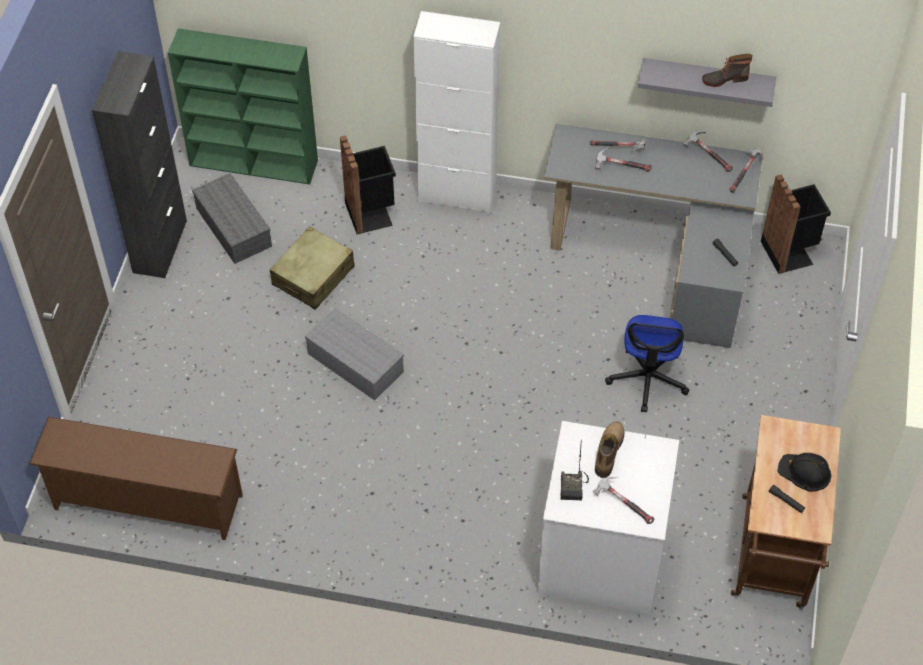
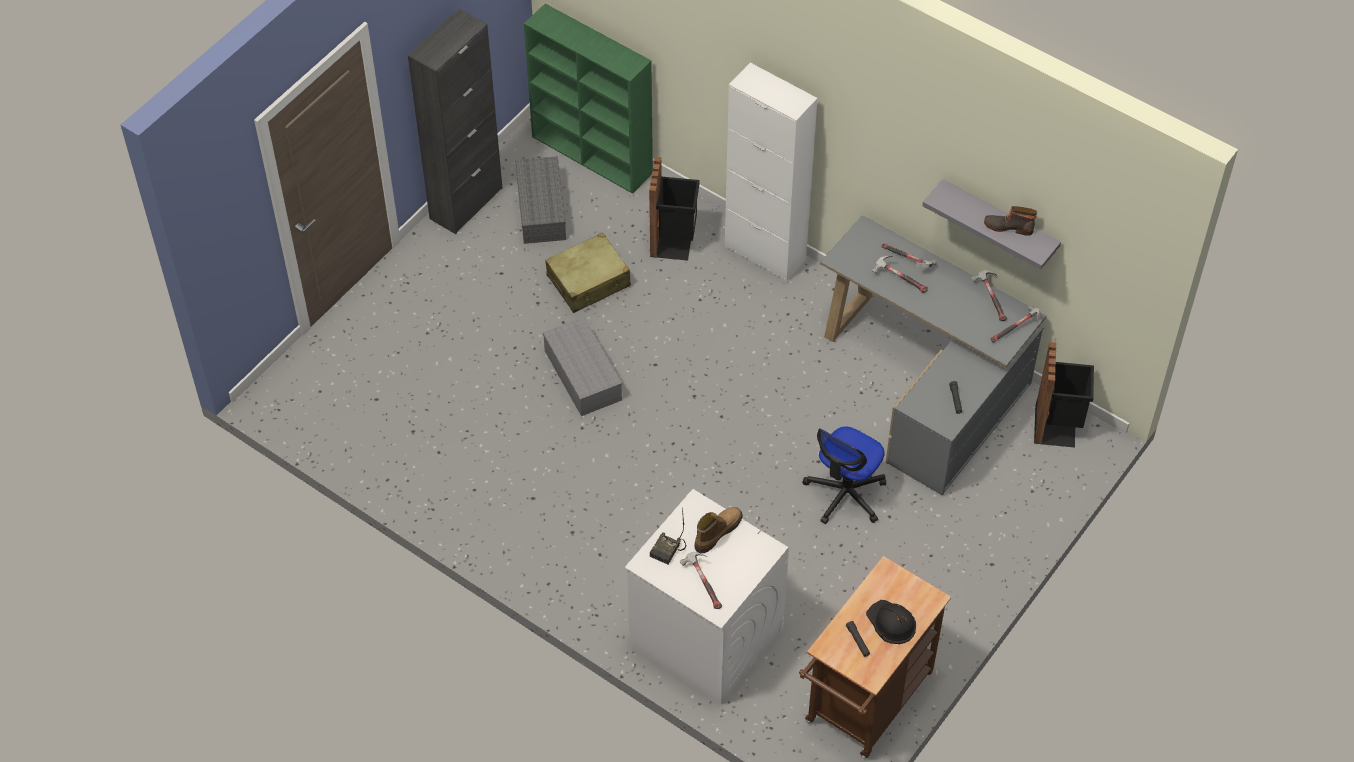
camera: 25 degrees right, 0 degrees up
(146, 503) = (333, 429): brown shoe rack -> none

